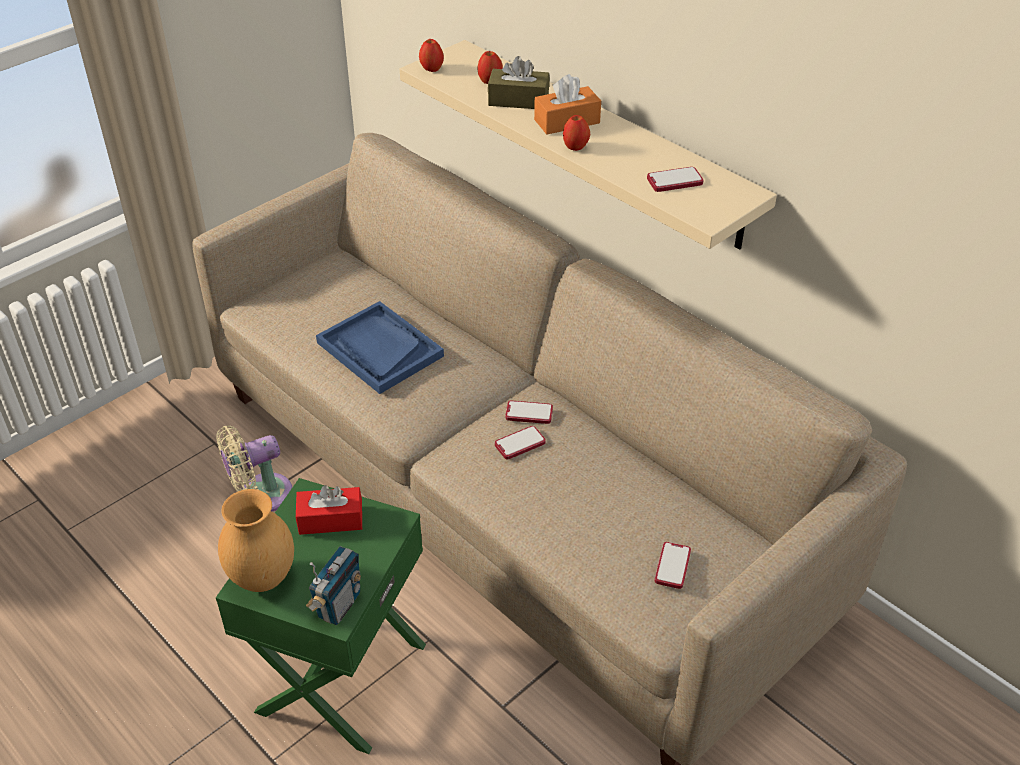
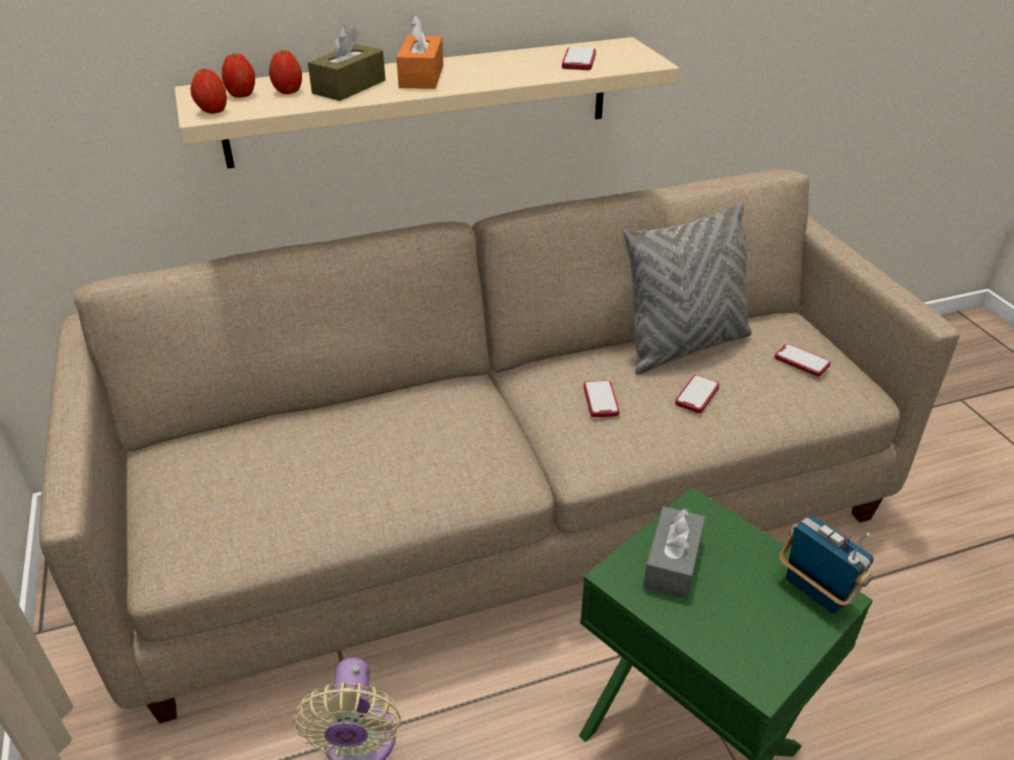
camera: 65 degrees left, 5 degrees down
(264, 578) = (751, 653): brown vase -> none
(330, 519) = (672, 563): red tissue box -> grey tissue box
(379, 349) = (381, 456): blue tray -> none
(529, 413) = (558, 382): phone -> phone (697, 395)
(575, 147) = (474, 82): apple -> apple (242, 94)
(640, 478) = (684, 346): none -> grey pillow

